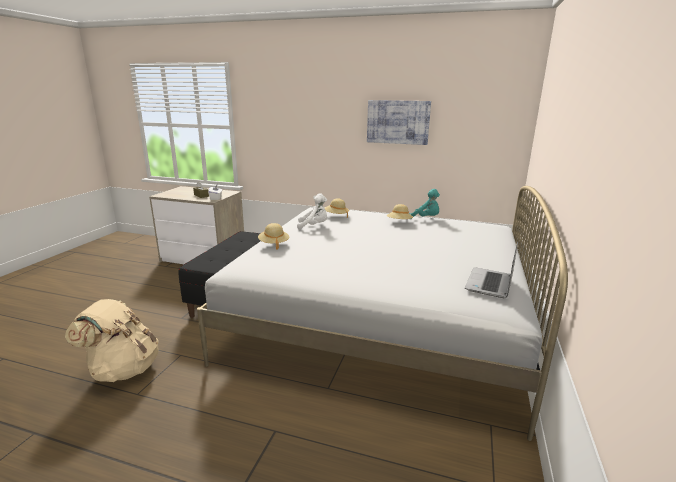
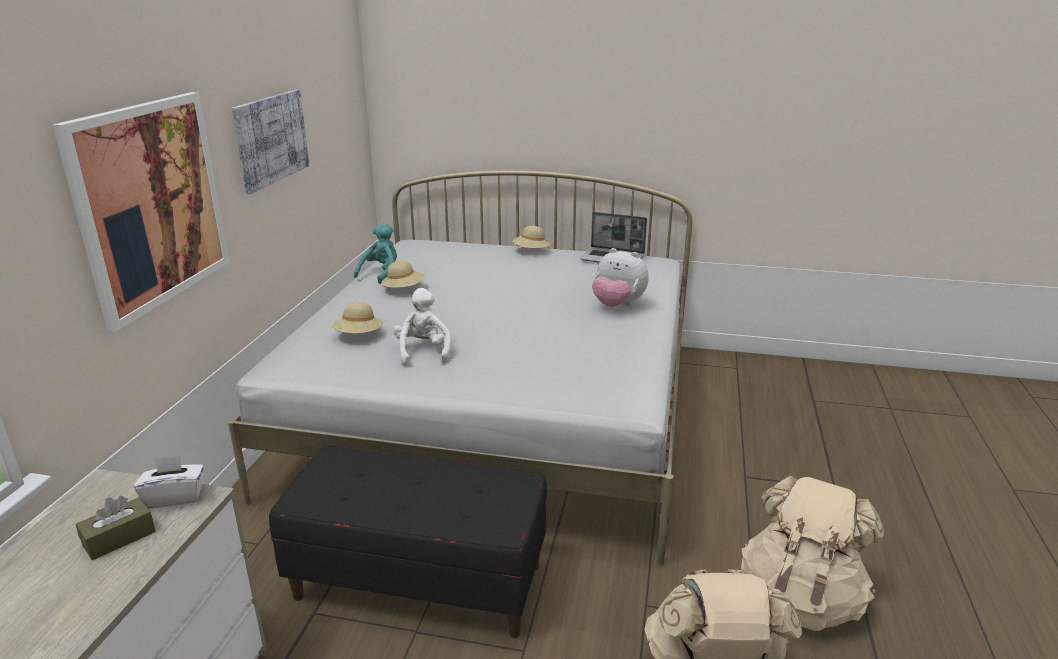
camera: 95 degrees left, 5 degrees up
(136, 421) = (801, 599): none -> beige backpack
(273, 244) = (526, 376): beige hat -> beige hat (531, 251)
(307, 126) = (151, 204): none -> picture
(374, 276) = (617, 305): none -> plush toy

